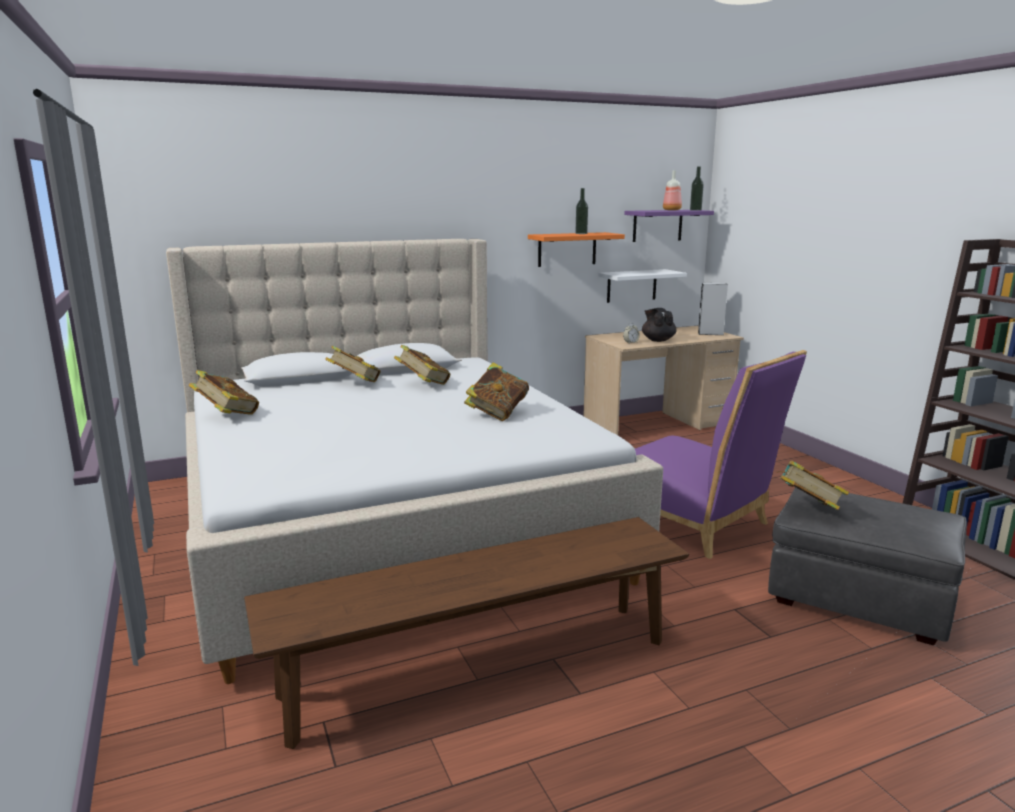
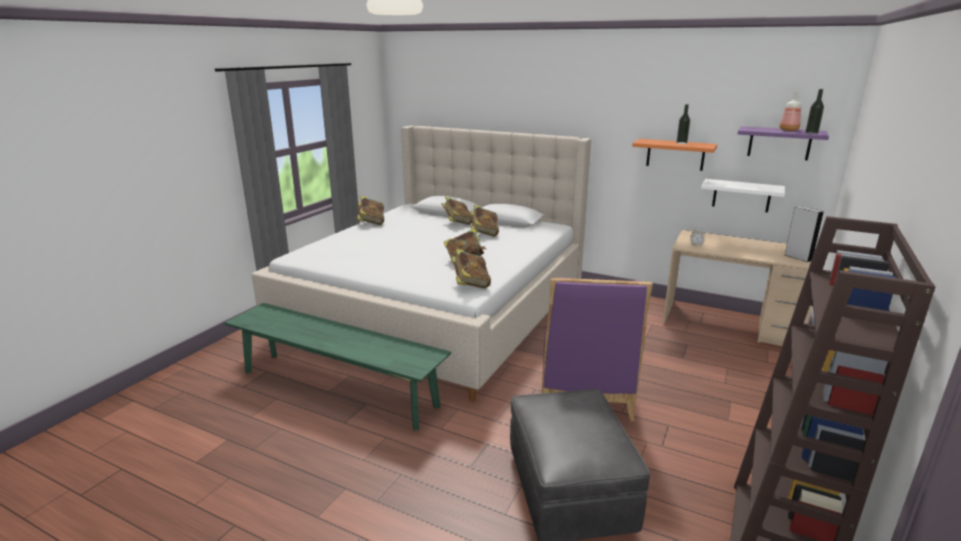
camera: 50 degrees right, 5 degrees up
(480, 668) = (338, 388): brown bench -> green bench
(658, 340) = (726, 249): black teapot -> none
(807, 509) = (543, 400): book -> book (470, 284)

